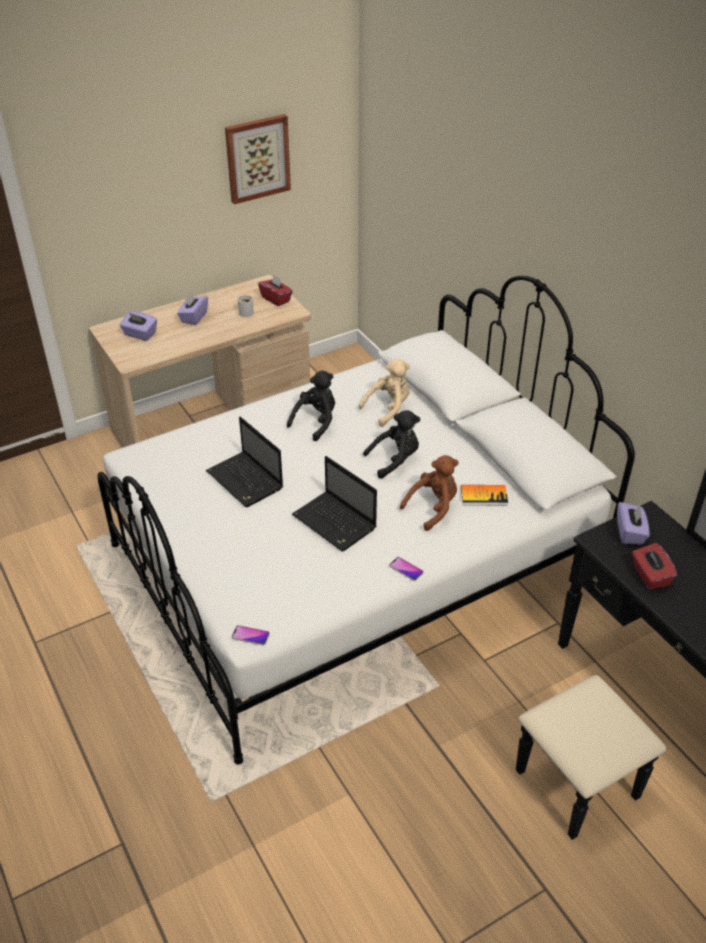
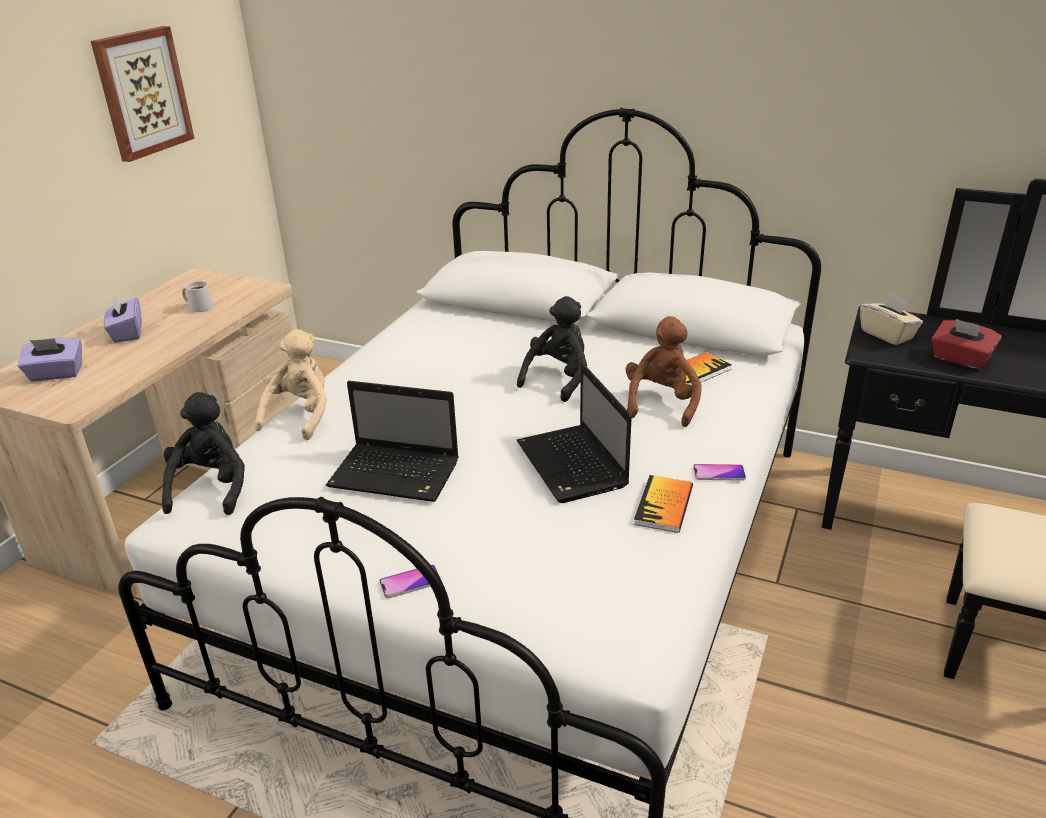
camera: 35 degrees left, 10 degrees down
(250, 636) = (637, 652): phone -> phone (410, 582)
(276, 299) = (229, 285): red tissue box -> none
(316, 422) = (415, 380): black plush toy -> black plush toy (211, 488)
(336, 523) = (573, 466): laptop -> laptop turned 60 degrees clockwise
(353, 571) = (664, 505): none -> book
(388, 408) = (487, 339): beige plush toy -> beige plush toy (301, 416)
(630, 533) = (887, 335): purple tissue box -> beige tissue box

